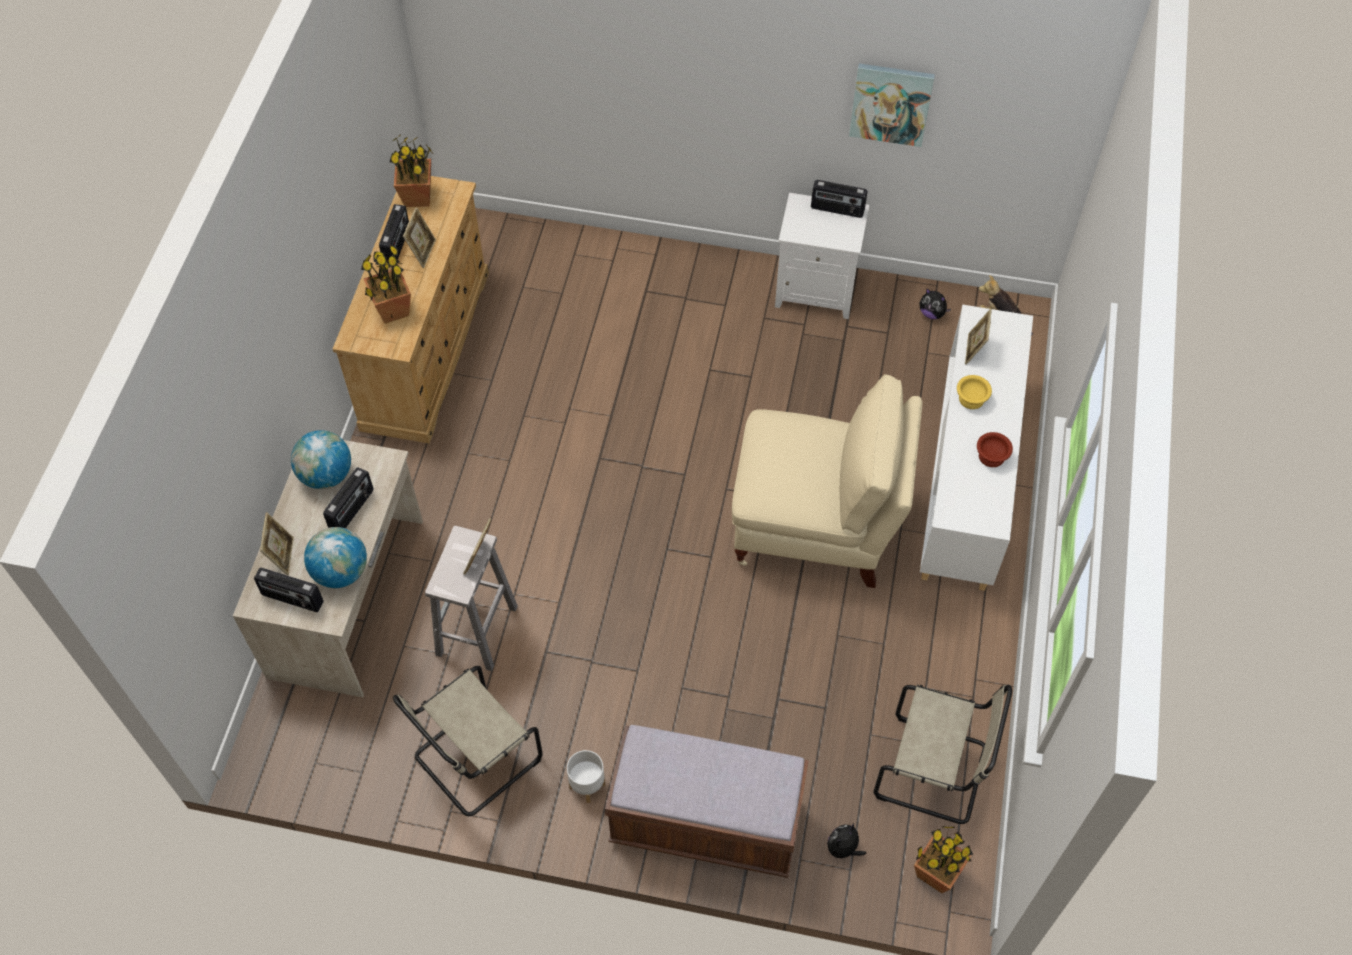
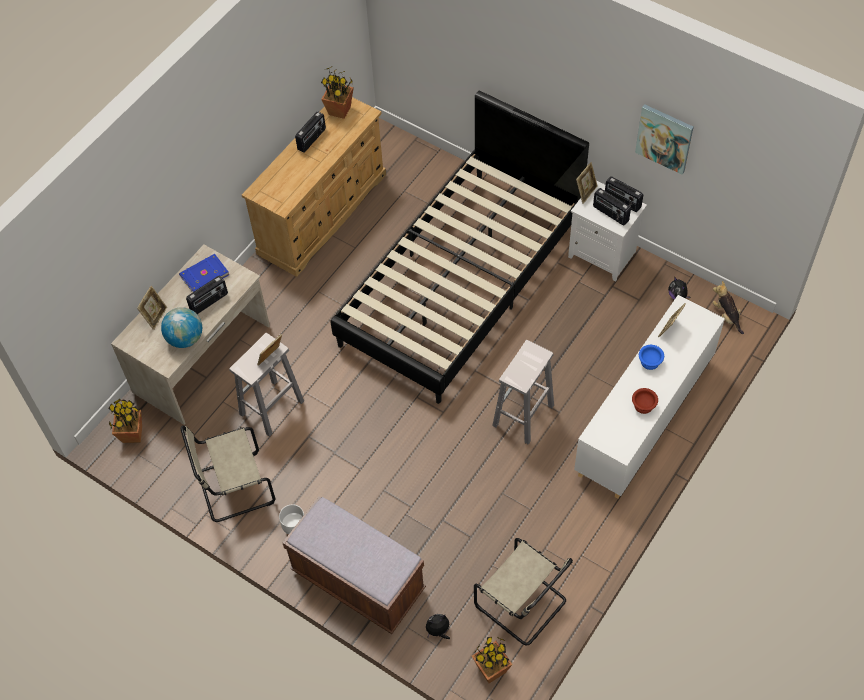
camera: 25 degrees right, 0 degrees up
(292, 599) = (149, 345): radio -> radio (610, 214)
(326, 475) = (204, 275): globe -> blue book
(392, 310) = (289, 181): potted plant -> potted plant (132, 434)
(422, 252) = (326, 148): picture frame -> picture frame (586, 192)
(654, 382) = (461, 283): none -> black bed
(816, 527) = (523, 416): beige chair -> white stool
(972, 399) = (650, 362): yellow bowl -> blue bowl

